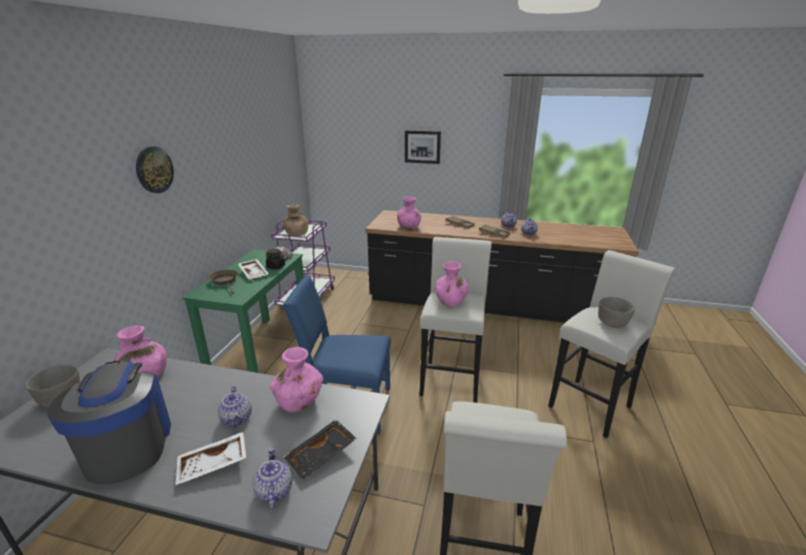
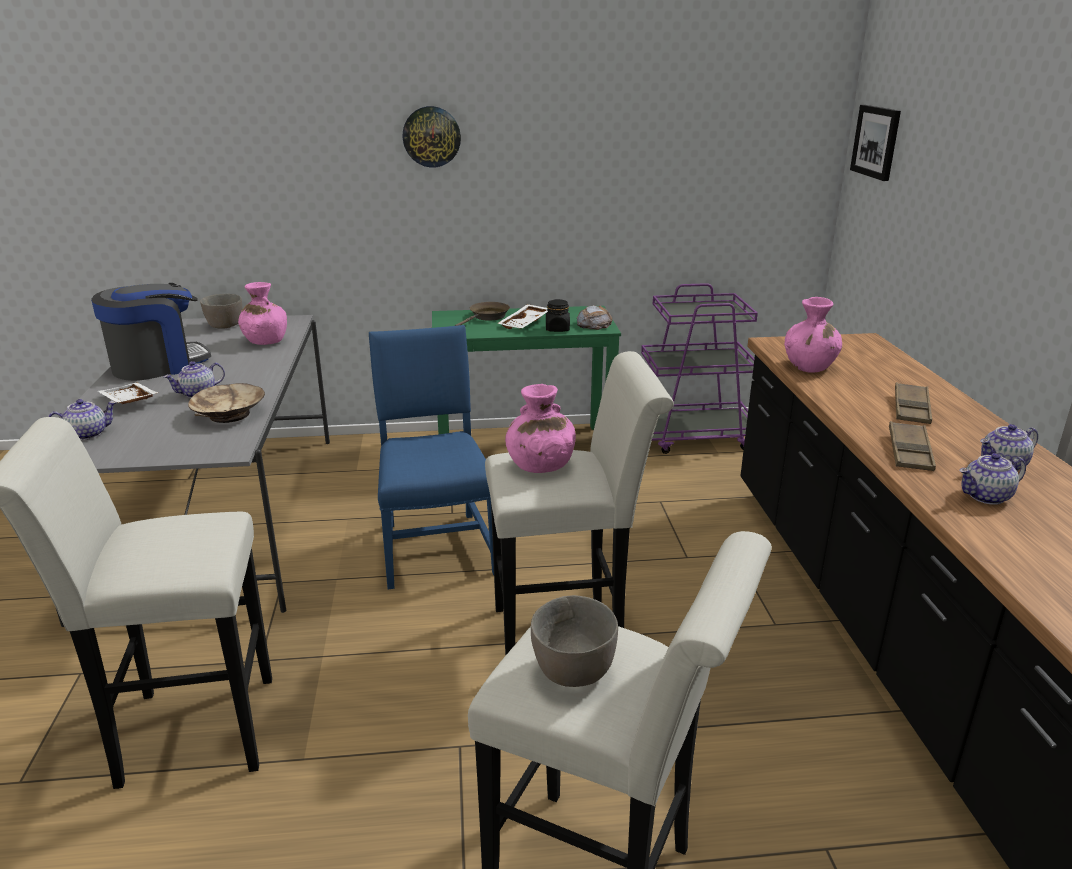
camera: 70 degrees right, 0 degrees up
(296, 234) = (686, 312): brown vase -> none
(299, 401) = (229, 414): pink vase -> beige bowl
(321, 455) = (135, 444): black tray -> none
(422, 146) = (987, 206): picture -> picture (876, 142)

